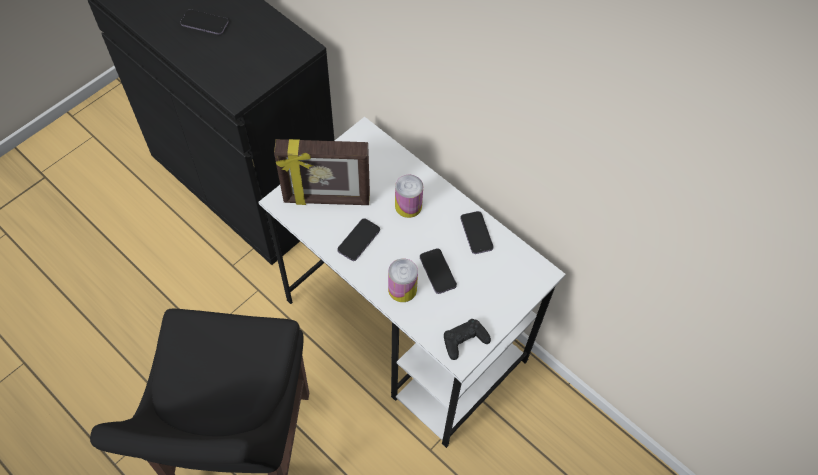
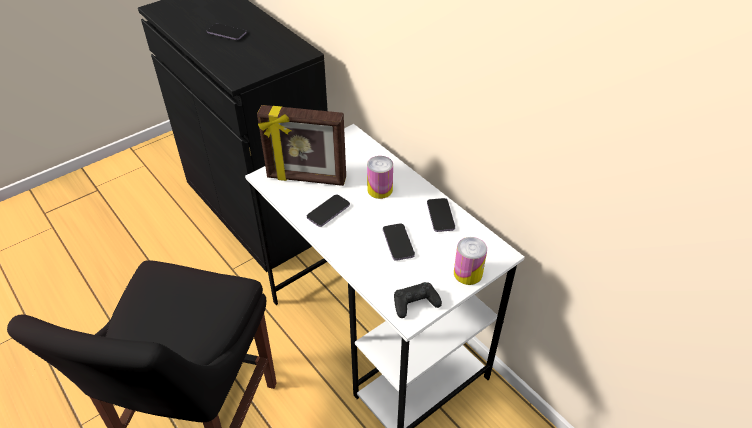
camera: 10 degrees right, 15 degrees down
(402, 289) = (361, 254): can -> can (468, 273)

